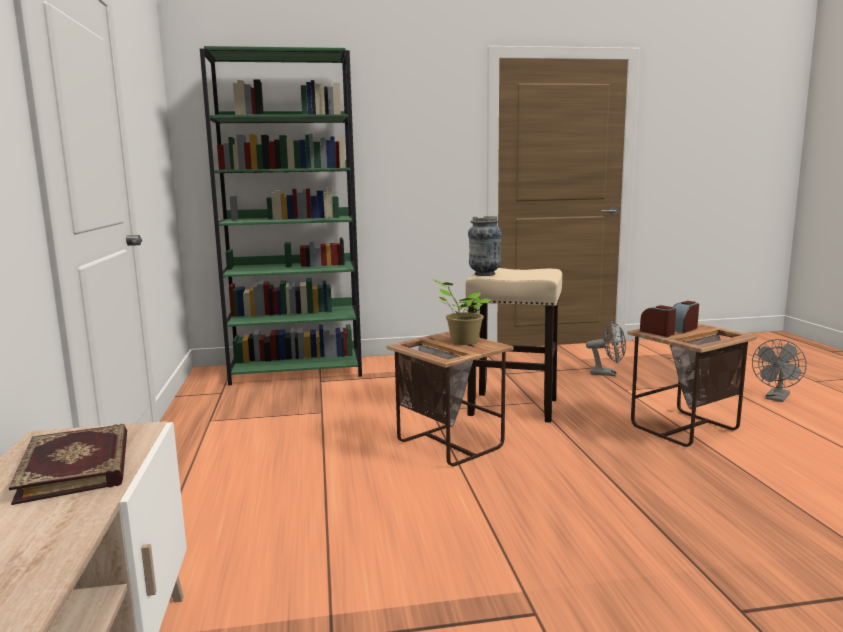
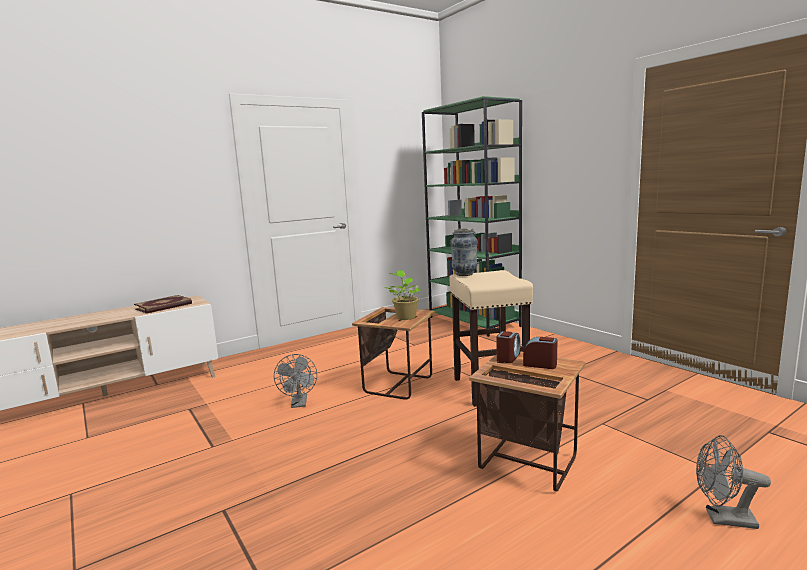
camera: 65 degrees right, 0 degrees up
(608, 374) = (640, 409): grey fan -> grey fan (299, 404)

